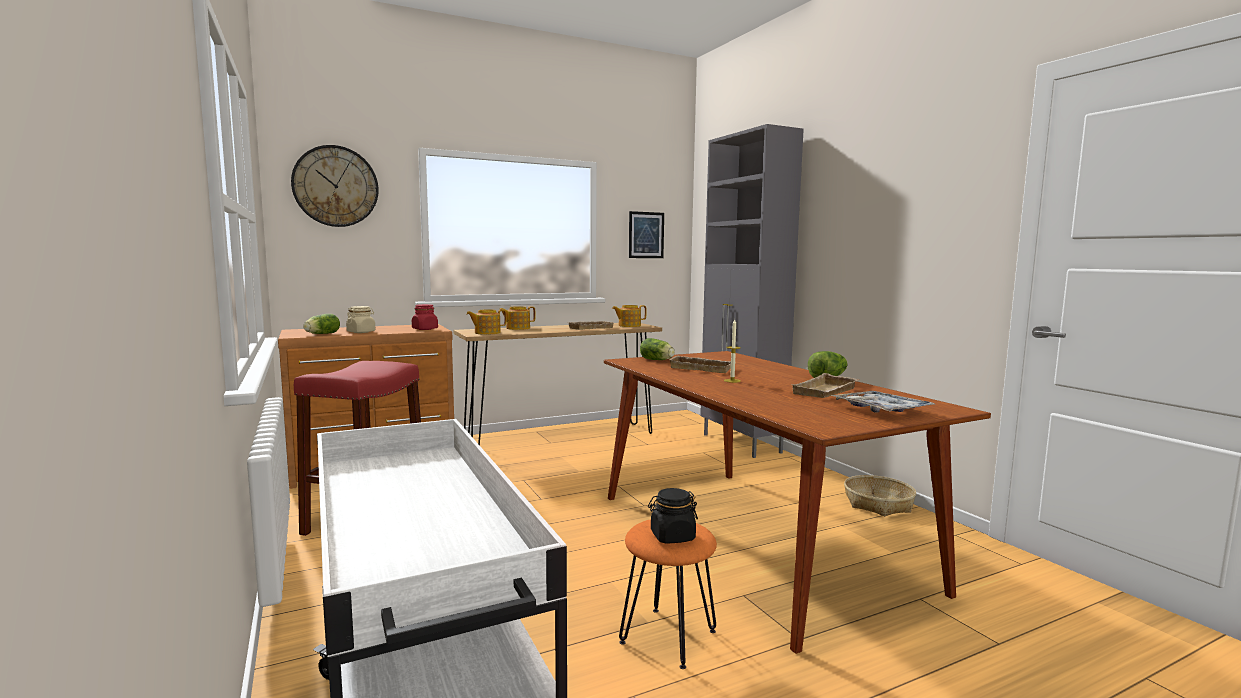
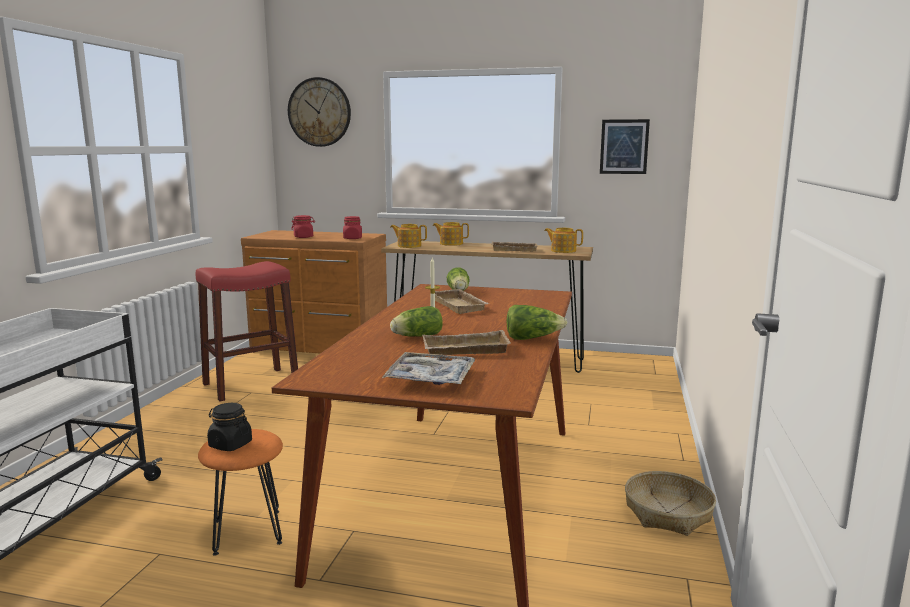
camera: 40 degrees right, 5 degrees up
(321, 334) = (275, 236): lettuce -> lettuce (416, 336)
(361, 332) = (303, 237): beige jar -> red jar
(741, 444) = (653, 406): grey cabinet -> none

